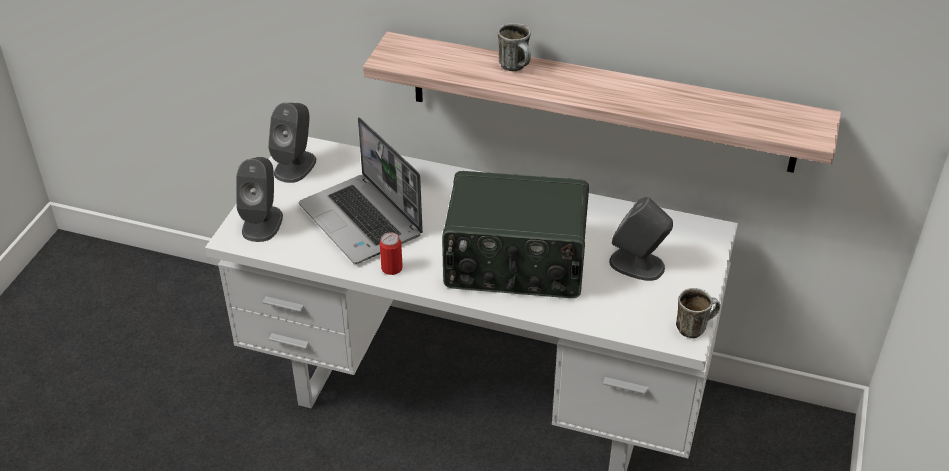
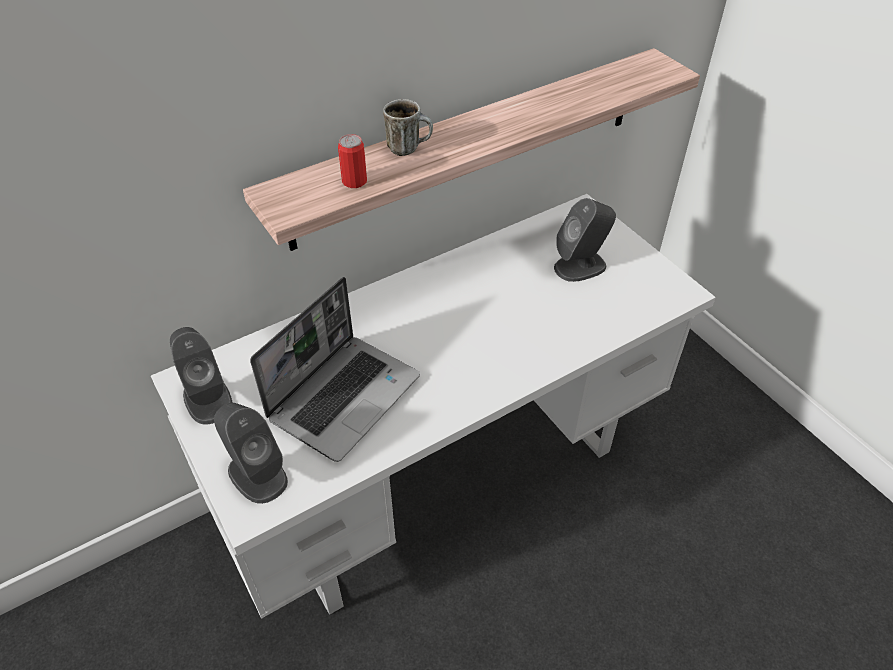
camera: 50 degrees left, 5 degrees up
(363, 221) = (345, 396): laptop -> laptop turned 60 degrees counterclockwise
(391, 268) = (430, 414): can -> can (354, 181)
(515, 263) = (509, 331): radio -> none
(694, 327) = (675, 280): mug -> none

